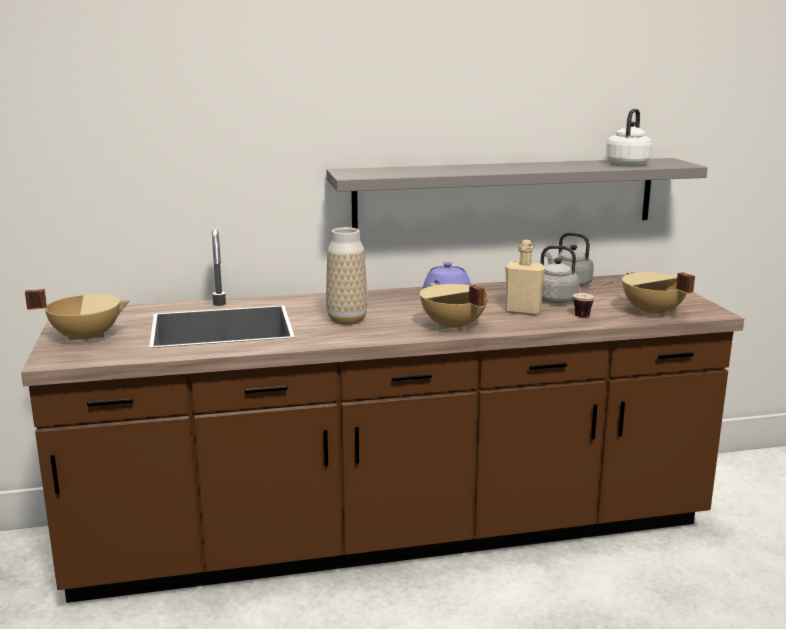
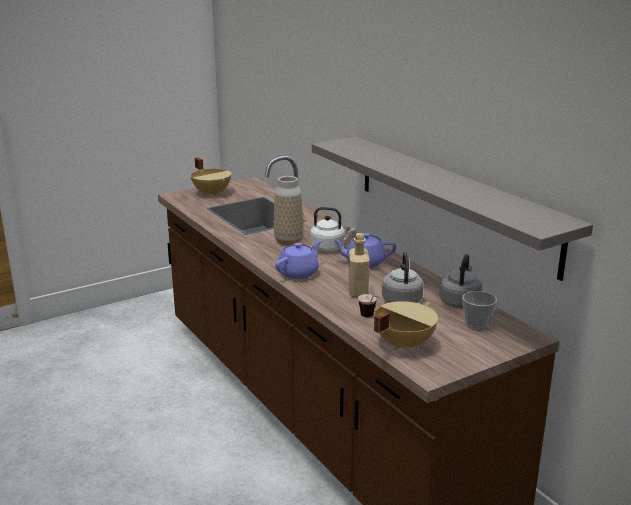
camera: 70 degrees right, 5 degrees up
(452, 327) = (299, 273): beige cooking pot -> purple teapot
(619, 286) = (477, 325): none -> cup
(628, 163) = (510, 208): white kettle -> white kettle (329, 248)

